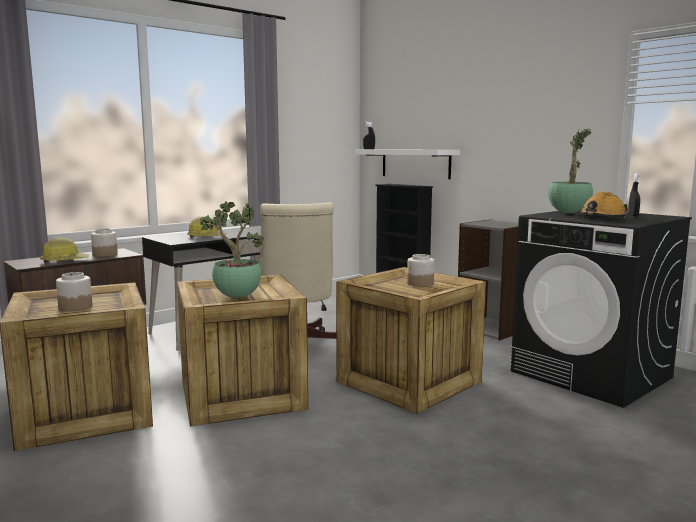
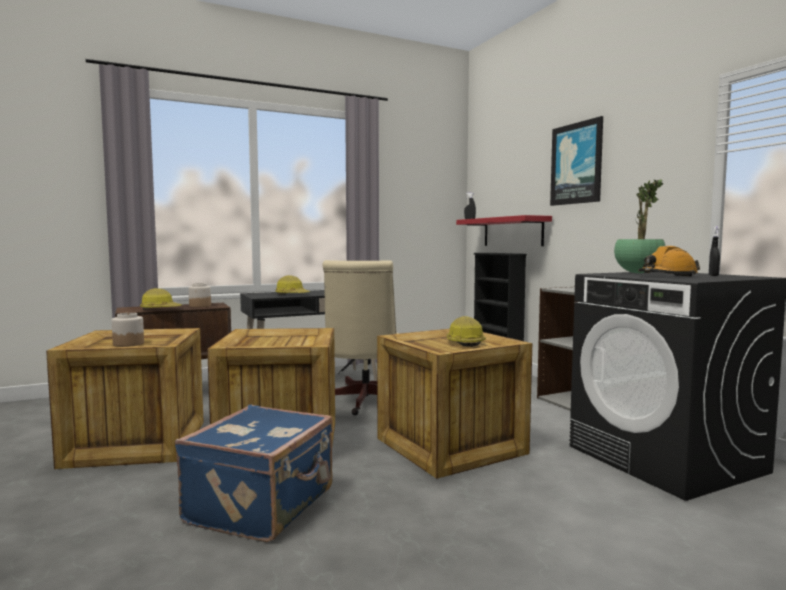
camera: 15 degrees right, 5 degrees down
(236, 297) = (271, 344): potted plant -> none
(276, 458) = (263, 506): none -> blue suitcase
(415, 163) = (512, 232): white shelf -> red shelf
(420, 283) = (463, 342): jar -> hard hat
(487, 100) = (576, 163): none -> picture

